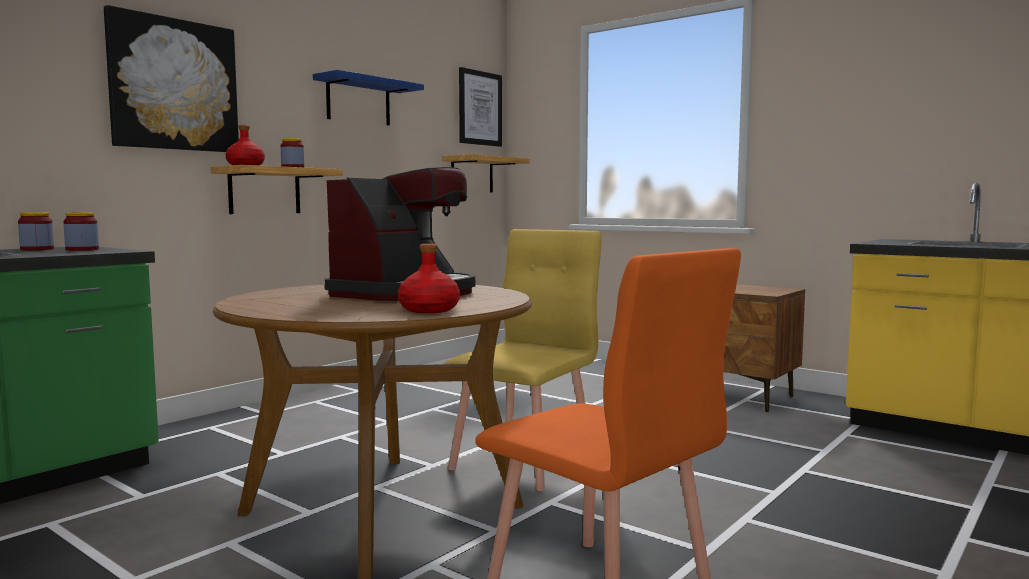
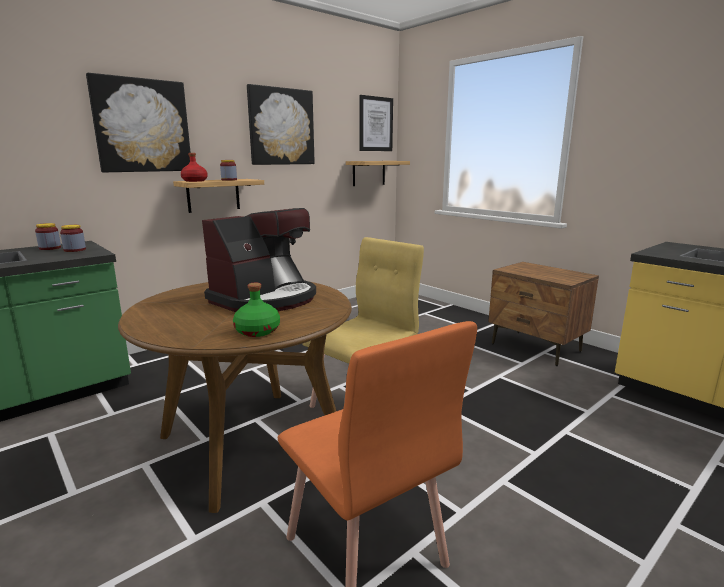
camera: 10 degrees right, 10 degrees up
(358, 101) = (281, 127): blue shelf -> picture
(430, 310) = (258, 331): red bottle -> green bottle

